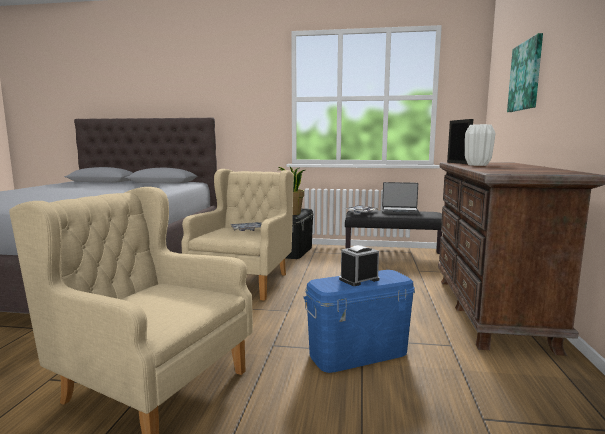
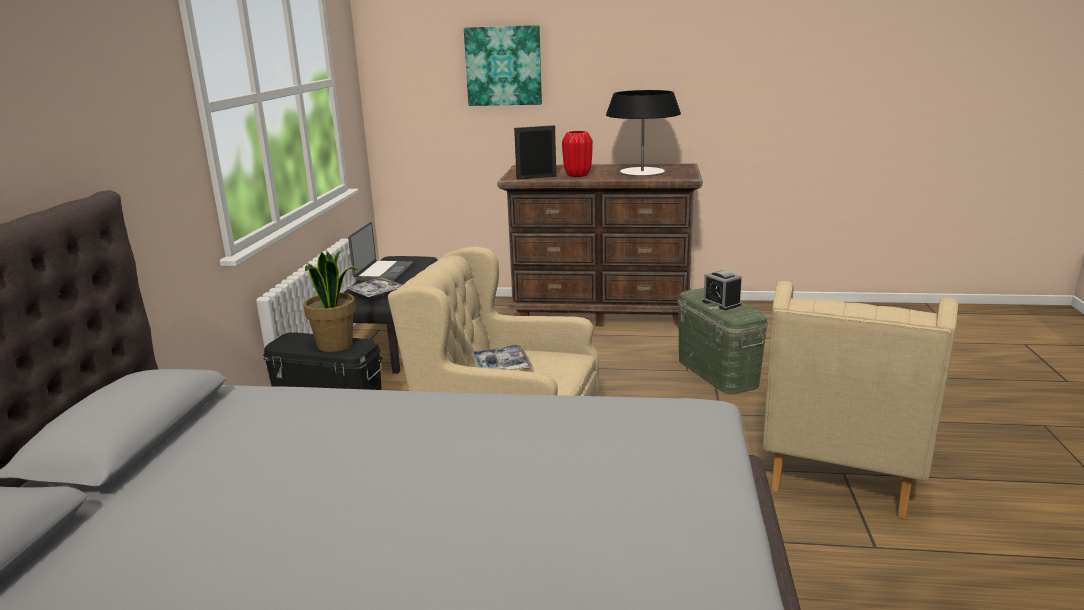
camera: 90 degrees left, 10 degrees up
(358, 353) = (717, 372): blue storage box -> green storage box
(477, 165) = (577, 175): white vase -> red vase
(512, 169) = (642, 172): none -> table lamp

